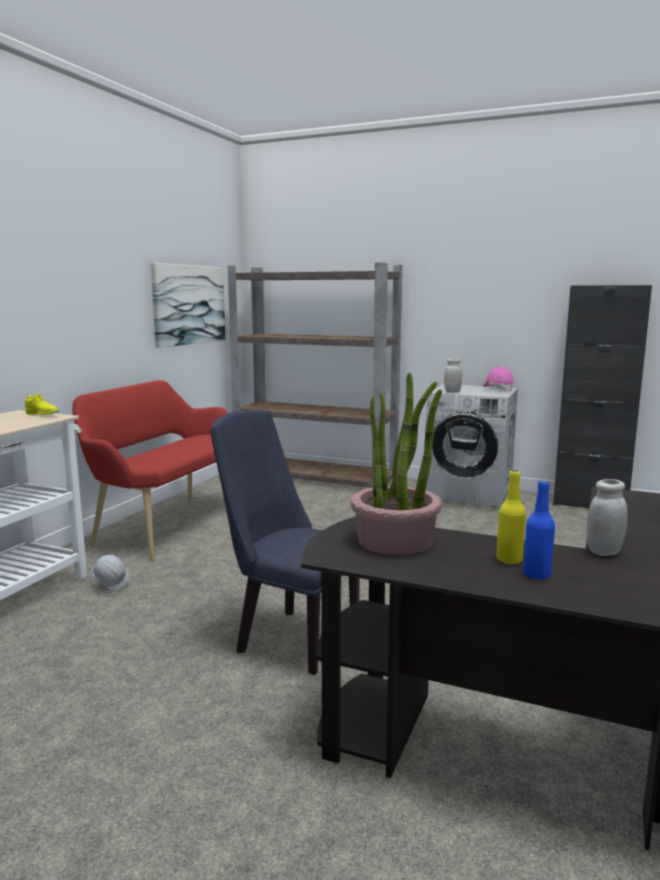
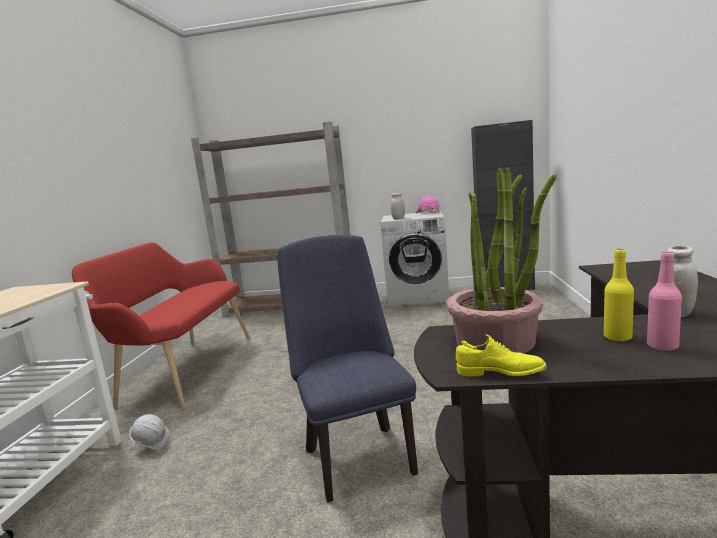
camera: 15 degrees left, 0 degrees up
(43, 415) = (46, 287): yellow shoe -> yellow shoe (500, 373)
(189, 304) = (163, 174): picture -> none
(289, 638) = (356, 454): blue chair -> blue chair turned 60 degrees clockwise
(536, 575) = (662, 346): blue bottle -> pink bottle

